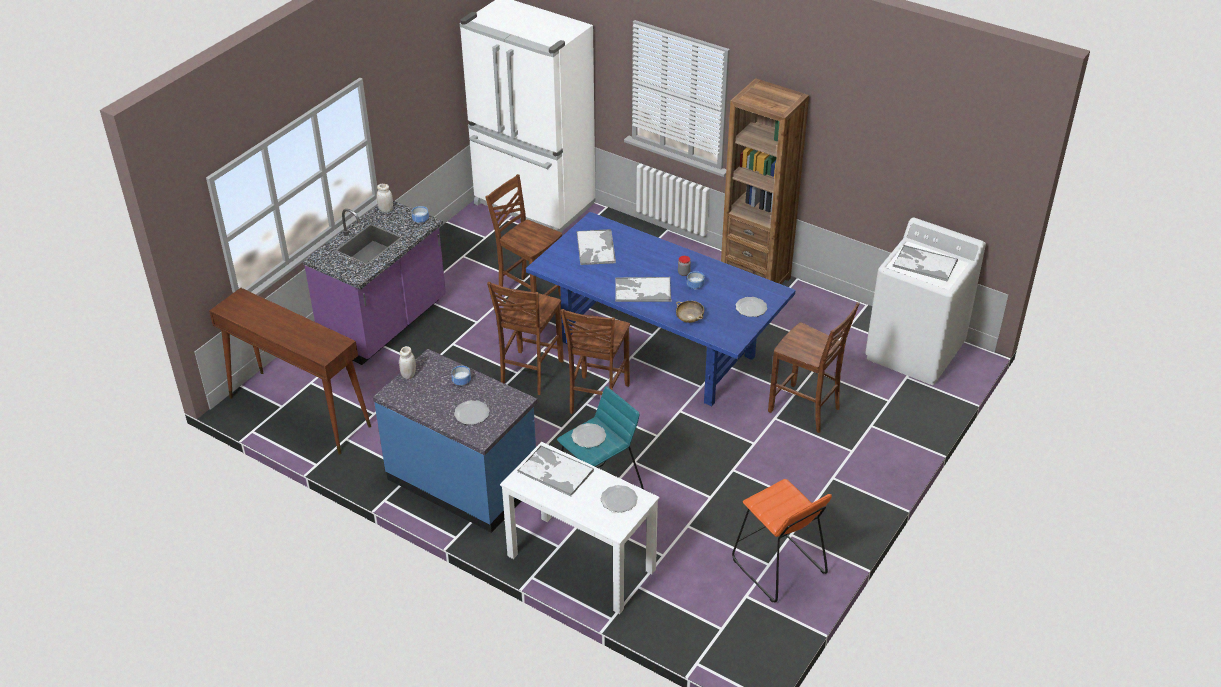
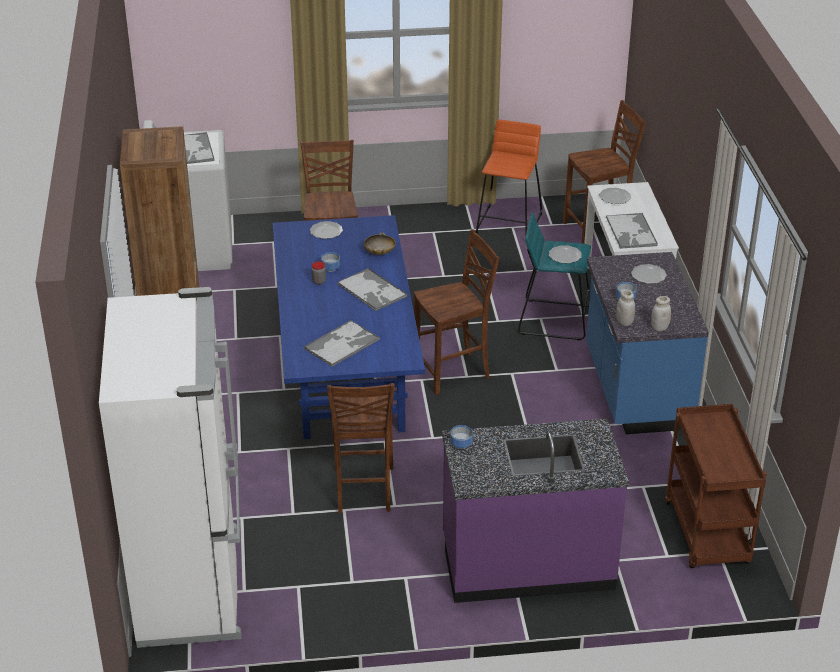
camera: 130 degrees left, 5 degrees down
(298, 411) = (708, 535): brown console table -> brown cart
(386, 210) = (475, 480): white jar -> white jar (624, 322)
(529, 374) = (472, 426): brown chair -> brown chair (599, 229)

